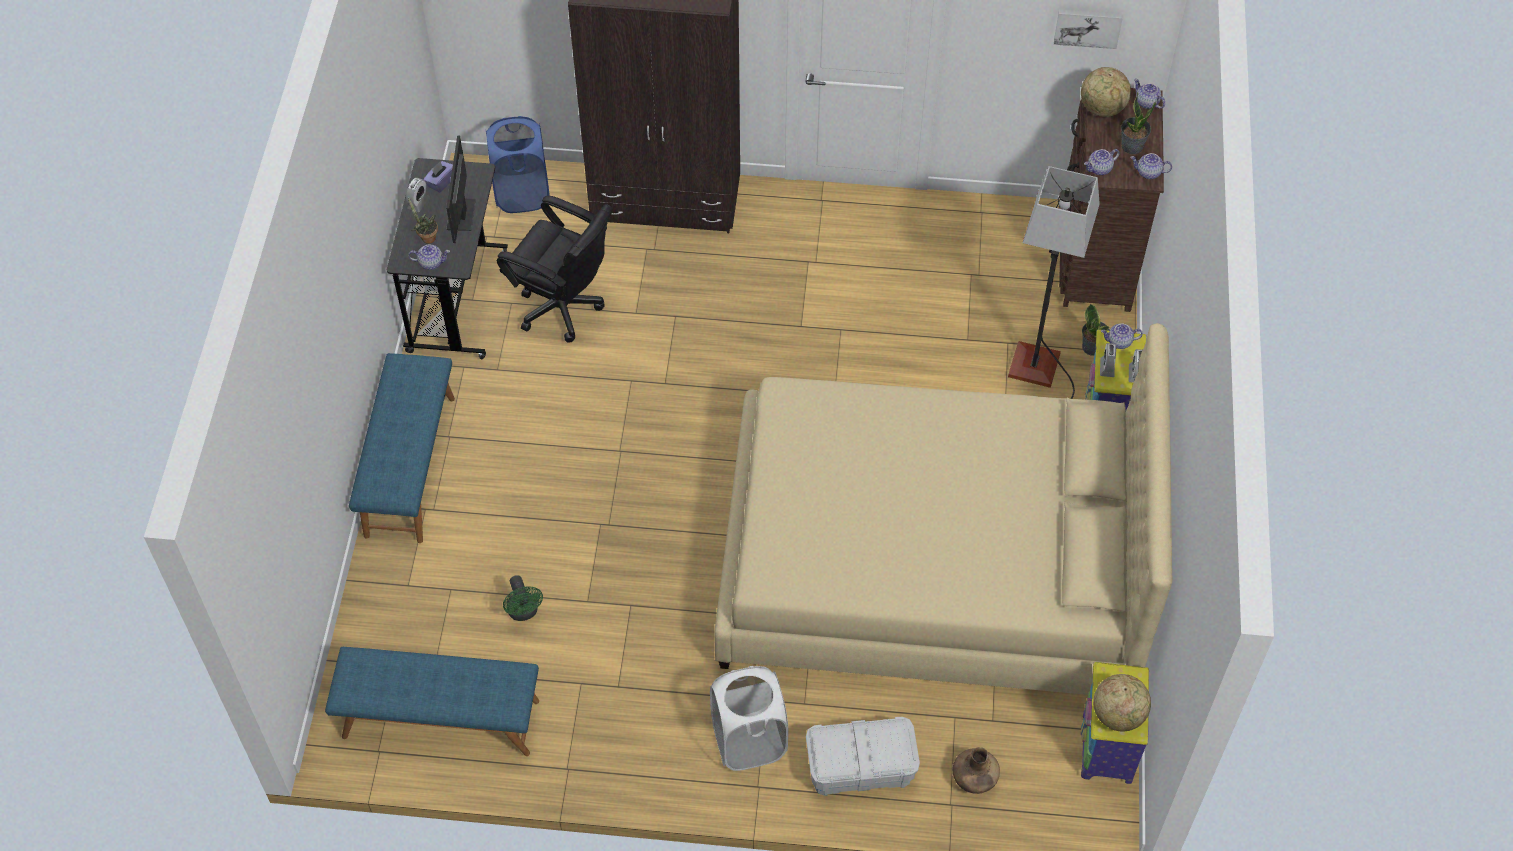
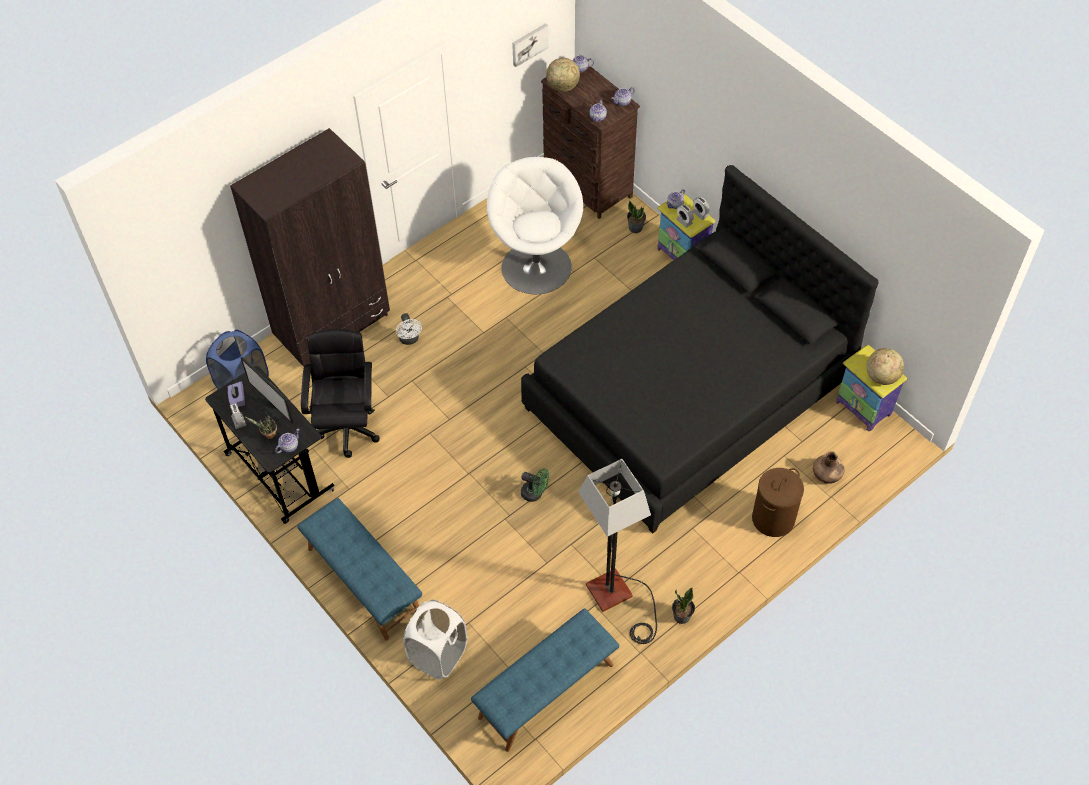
camera: 45 degrees left, 0 degrees up
(524, 612) = (521, 598): green fan -> green fan (535, 493)
(565, 311) = (348, 427): black office chair -> black office chair turned 75 degrees counterclockwise
(721, 274) = (410, 340): none -> white fan
(749, 741) = (708, 555): white laundry basket -> white laundry basket (438, 655)
(860, 768) = (773, 519): white storage box -> brown laundry basket
(931, 565) = (688, 394): beige bed -> black bed
(936, 303) = (536, 266): none -> white armchair
(1035, 379) = (628, 265): floor lamp -> floor lamp (618, 599)
(1132, 146) = (599, 95): potted plant -> potted plant (682, 616)

